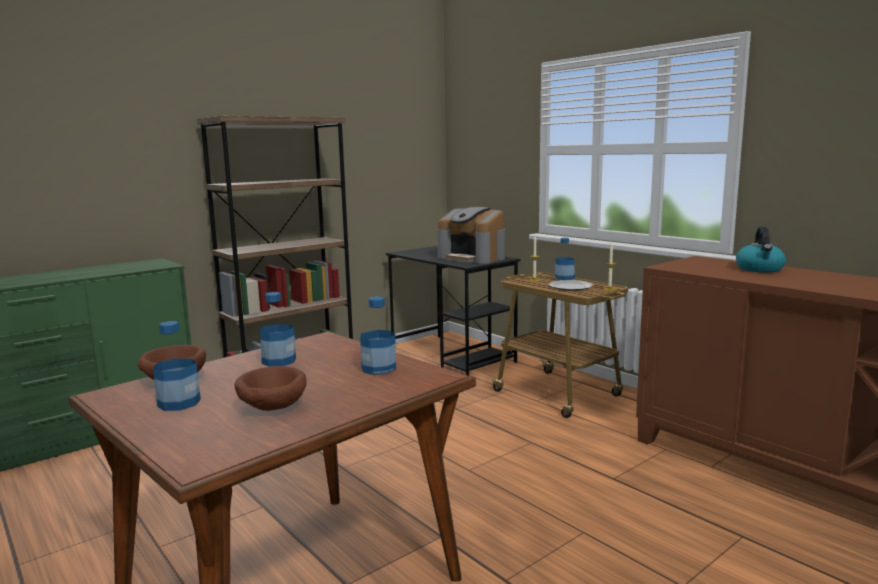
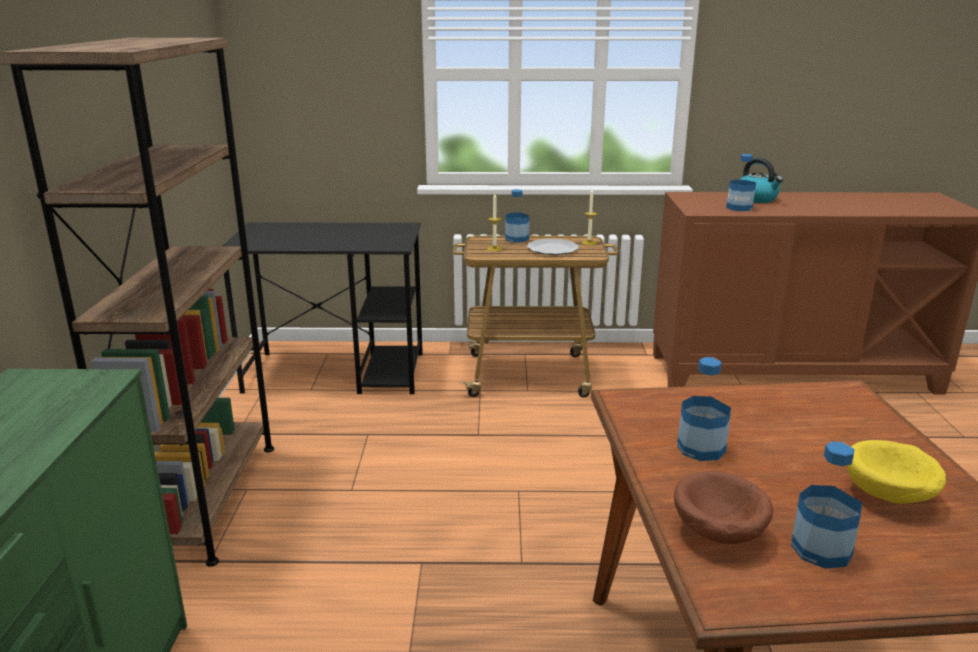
camera: 50 degrees left, 10 degrees up
(272, 408) = (890, 497): brown bowl -> yellow bowl
(378, 368) = (793, 408): bottle -> bottle (739, 208)
(473, 257) = (365, 233): coffee machine -> none

